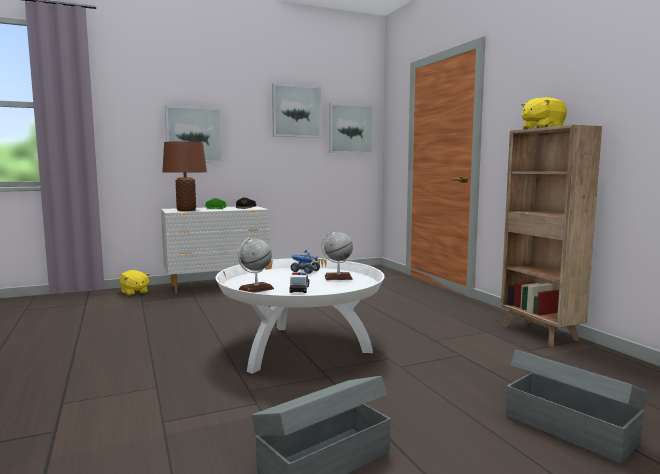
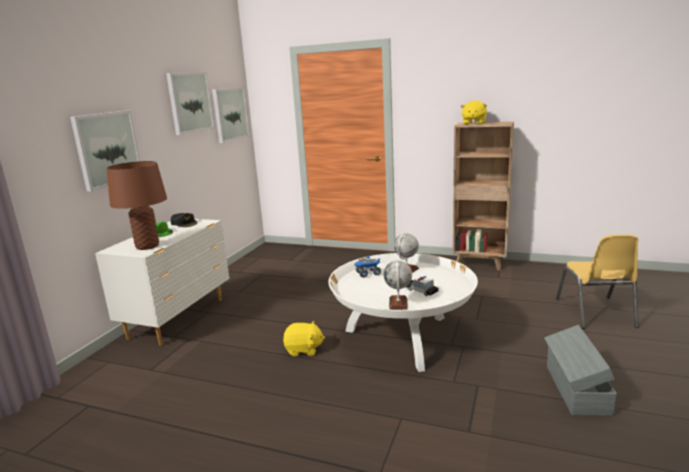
camera: 45 degrees left, 10 degrees up
(134, 292) = (108, 366): yellow plush toy -> yellow plush toy (303, 350)
(569, 428) = (595, 313): grey storage box -> yellow chair

